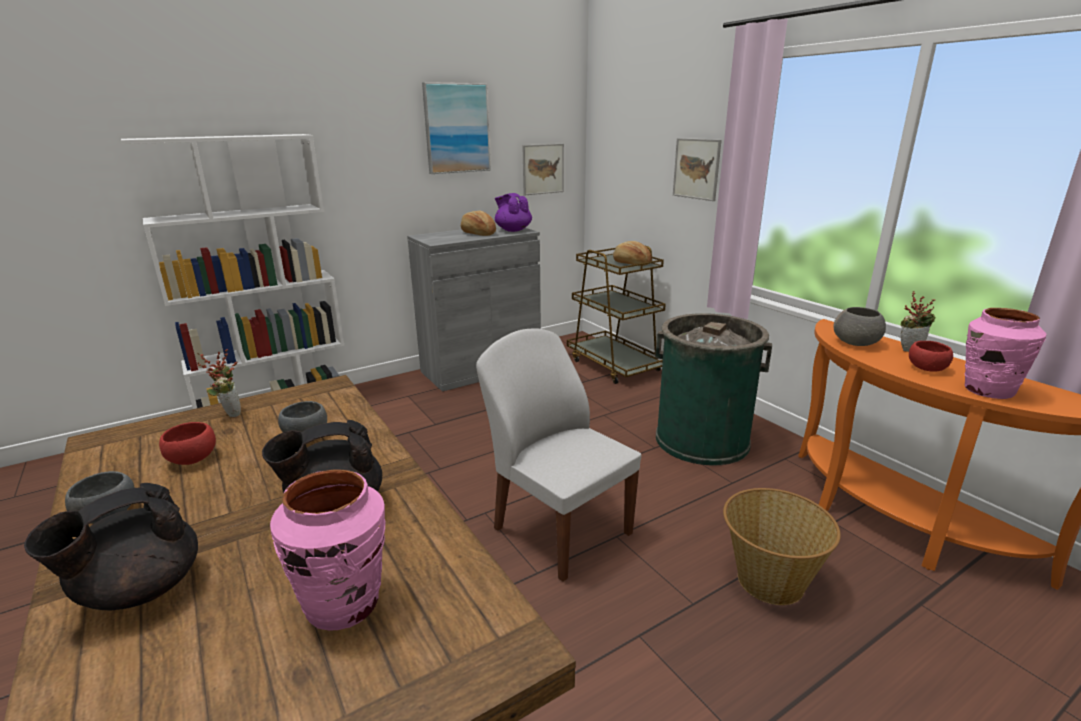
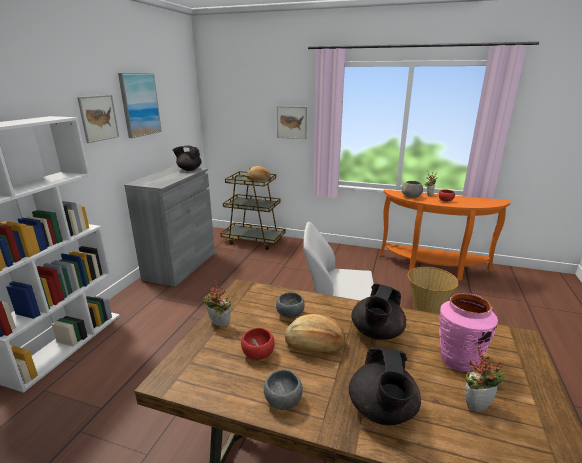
camera: 40 degrees left, 0 degrees up
(227, 670) = (476, 404): none -> potted plant
(478, 233) = (172, 175): bread -> bread (314, 344)
(513, 230) = (189, 169): purple teapot -> black teapot
(543, 169) = (183, 127): picture -> picture (98, 118)
(701, 440) = (338, 262): green trash can -> none
(987, 390) = (471, 204): pink vase -> none

